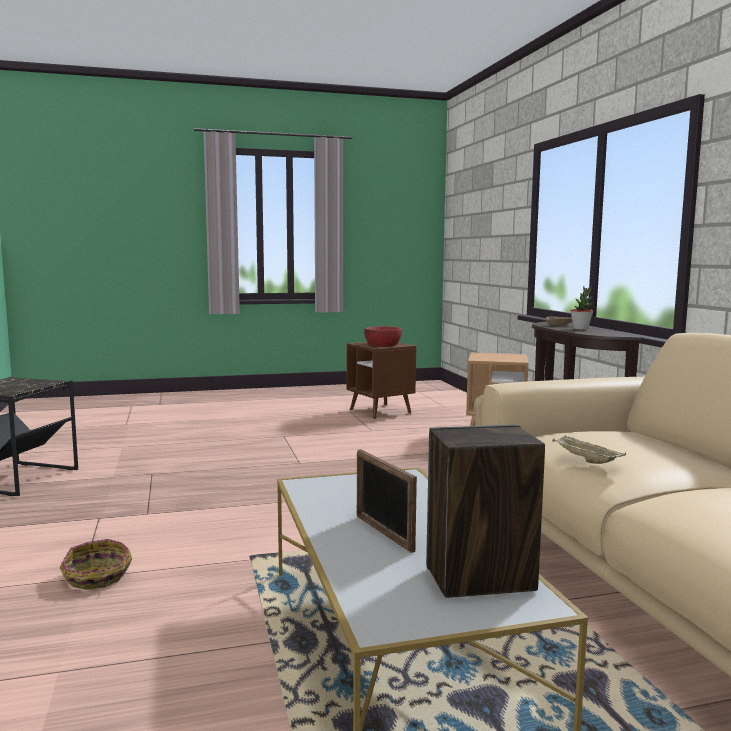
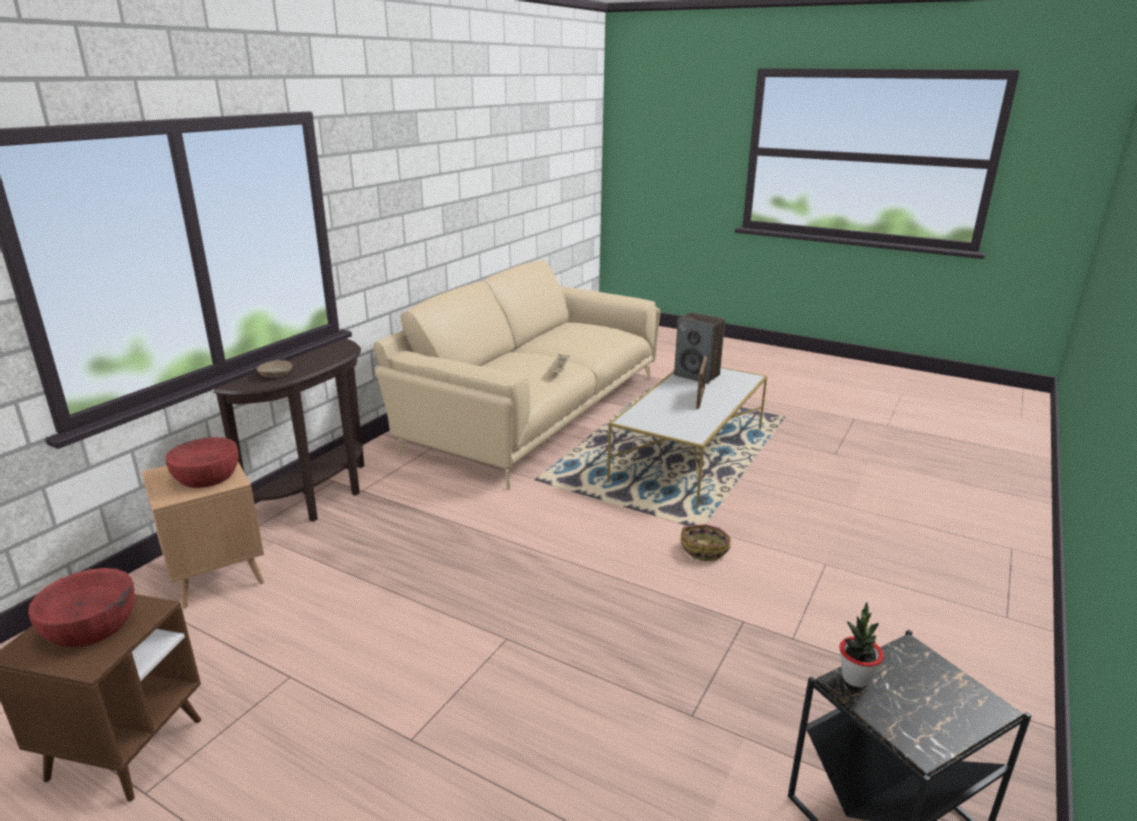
camera: 135 degrees left, 15 degrees up
(96, 577) = (814, 559): basket -> basket (705, 549)
(495, 358) = (206, 476): none -> red bowl
(580, 329) = (305, 361): potted plant -> potted plant (855, 678)

